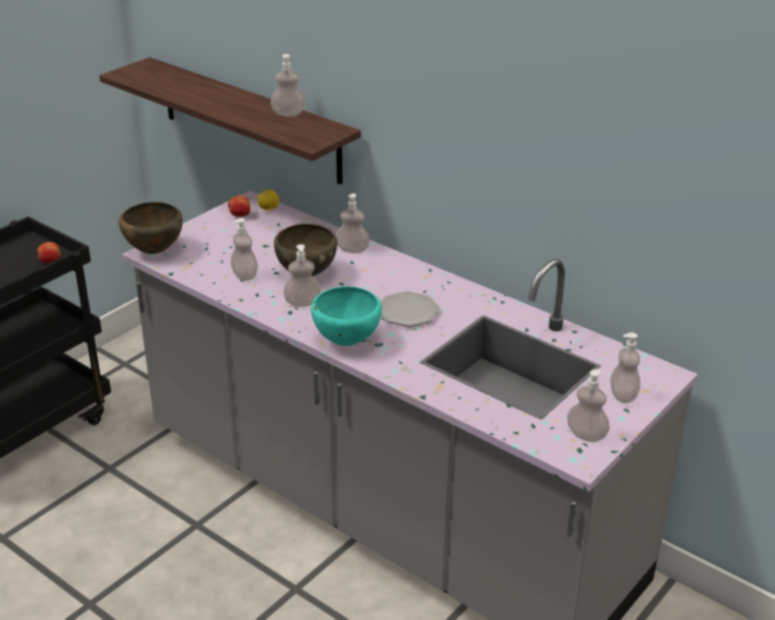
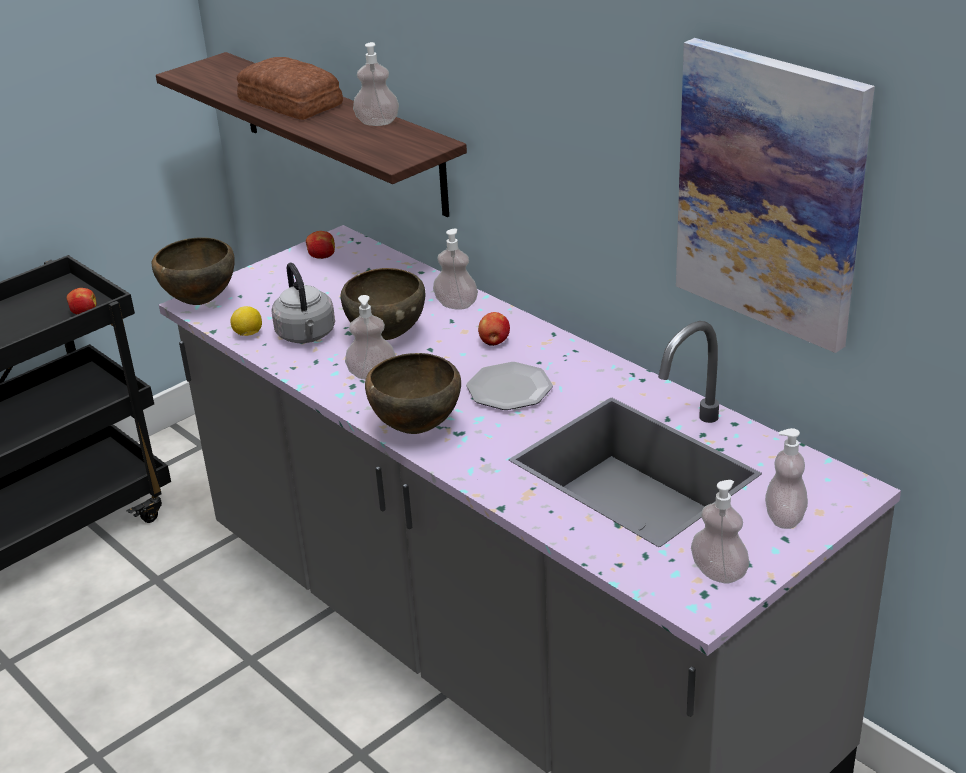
camera: 10 degrees right, 0 degrees up
(215, 98) = (289, 103): none -> bread
(244, 275) = (306, 335): soap dispenser -> grey kettle
(268, 209) = (360, 250): lemon -> lemon (248, 334)
(346, 342) = (415, 428): turquoise bowl -> brown bowl
(388, 277) = (494, 342): none -> apple
(606, 167) = (770, 193): none -> picture

